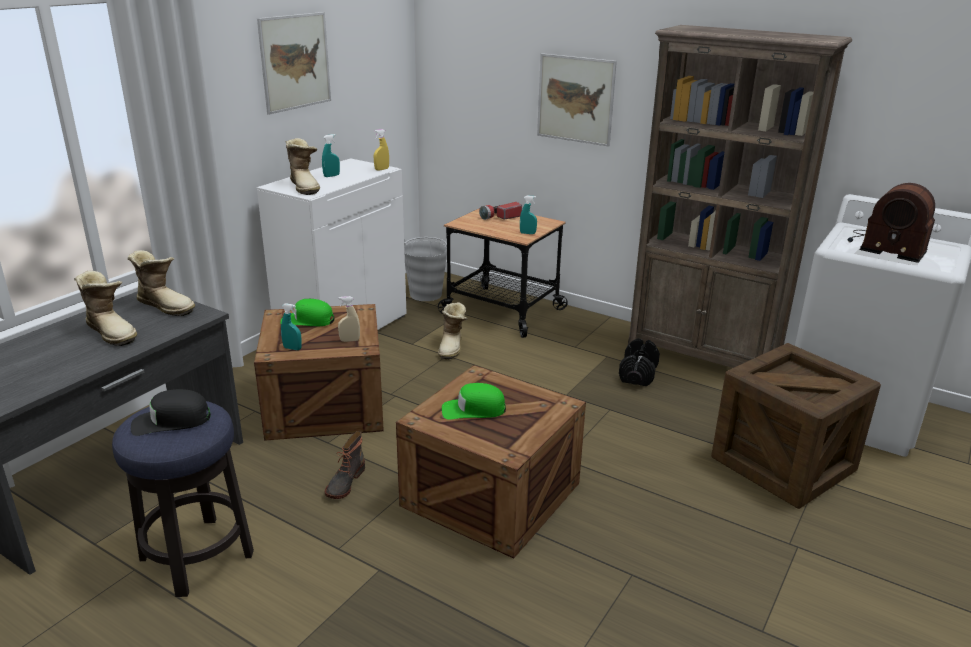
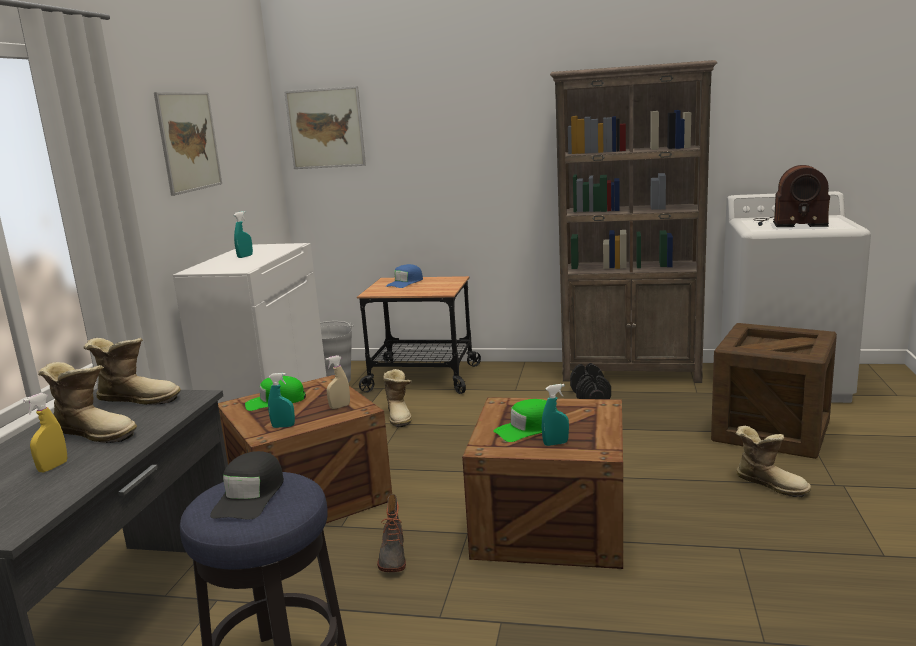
camera: 20 degrees left, 10 degrees down
(171, 421) = (250, 496): black cap -> black cap turned 45 degrees counterclockwise
(305, 187) = (229, 266): boot -> boot (770, 484)
(381, 169) = (291, 246): yellow spray bottle -> yellow spray bottle (53, 467)
(500, 217) = (405, 283): flashlight -> blue cap
(527, 233) = (445, 288): turquoise spray bottle -> turquoise spray bottle (555, 443)
(575, 99) = (460, 158): picture -> picture (325, 128)

